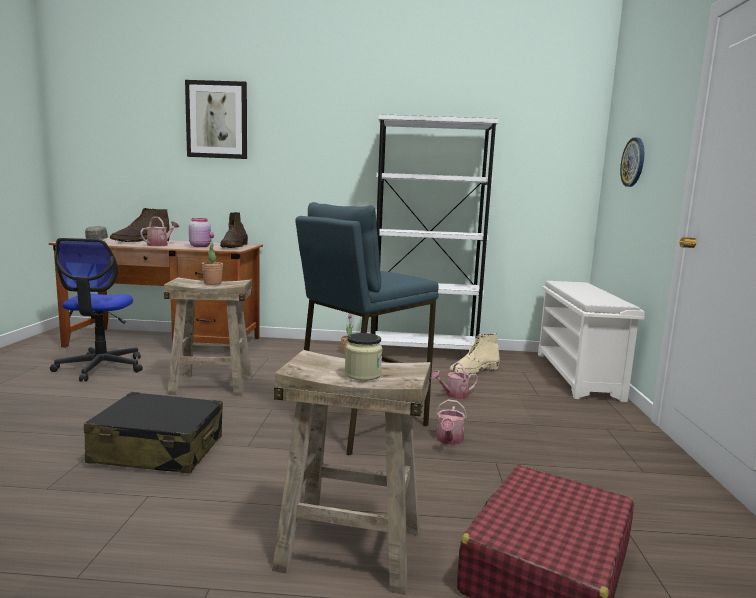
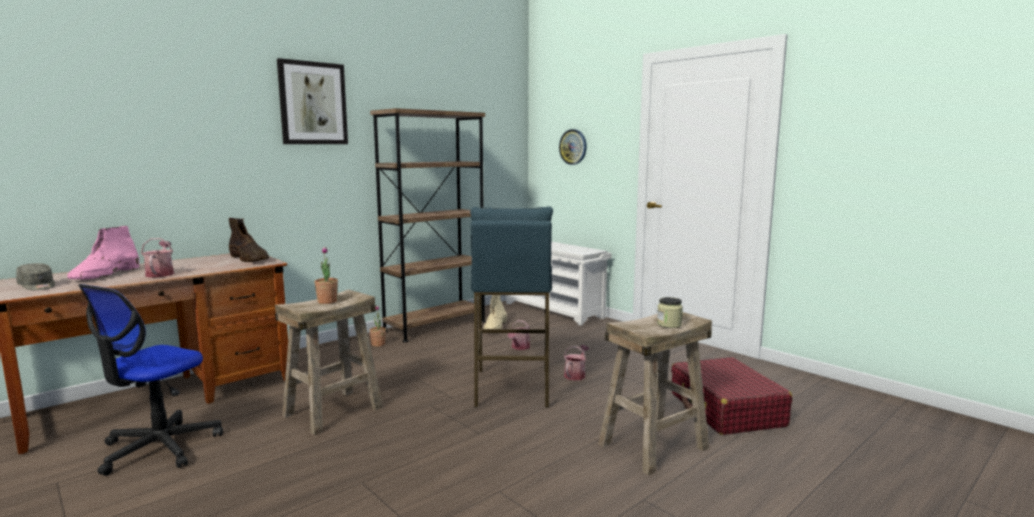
camera: 45 degrees left, 0 degrees up
(101, 368) = (159, 448): office chair -> office chair turned 75 degrees clockwise
(140, 241) = (105, 275): brown boot -> pink boot
(158, 450) = (427, 468): black suitcase -> none
(200, 246) = (216, 266): pink jar -> none
(217, 120) = (179, 106): picture -> picture (313, 103)
(423, 353) = (435, 326): white bookcase -> brown bookcase
(449, 440) = (576, 375): watering can -> watering can turned 120 degrees counterclockwise

